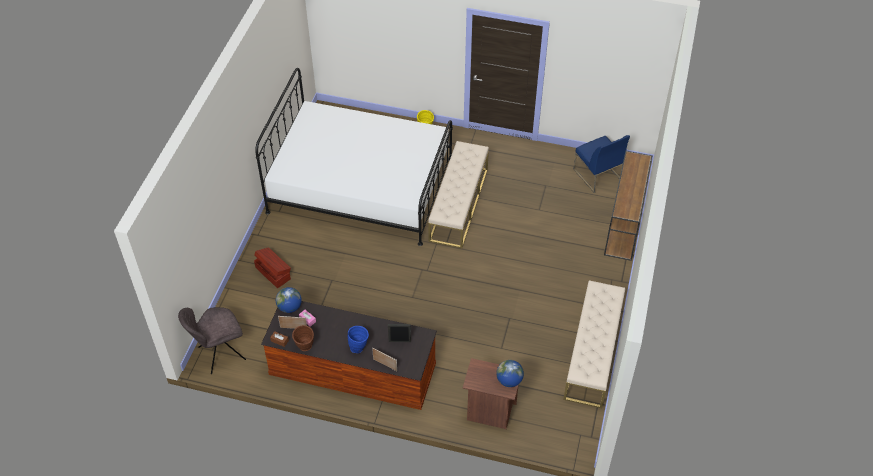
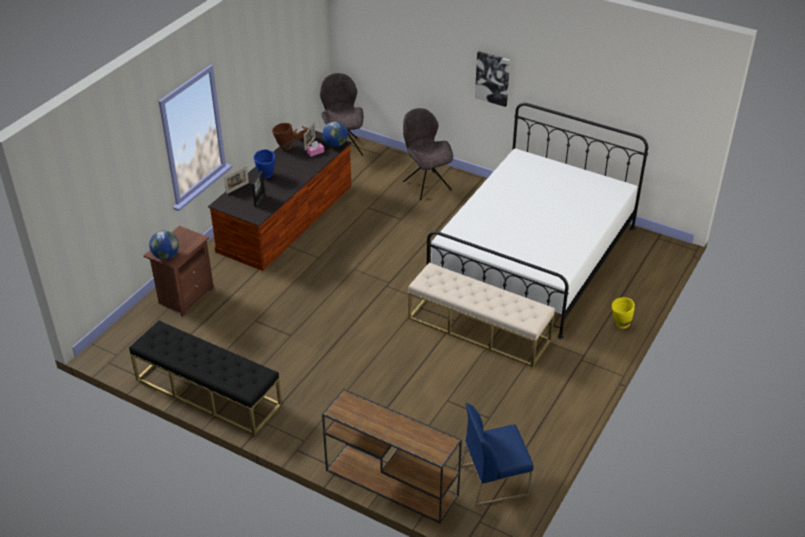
camera: 105 degrees right, 10 degrees down
(237, 156) = (492, 78): none -> picture
(273, 272) = (426, 185): brown storage box -> grey chair
(593, 353) = (207, 392): beige bench -> black bench

